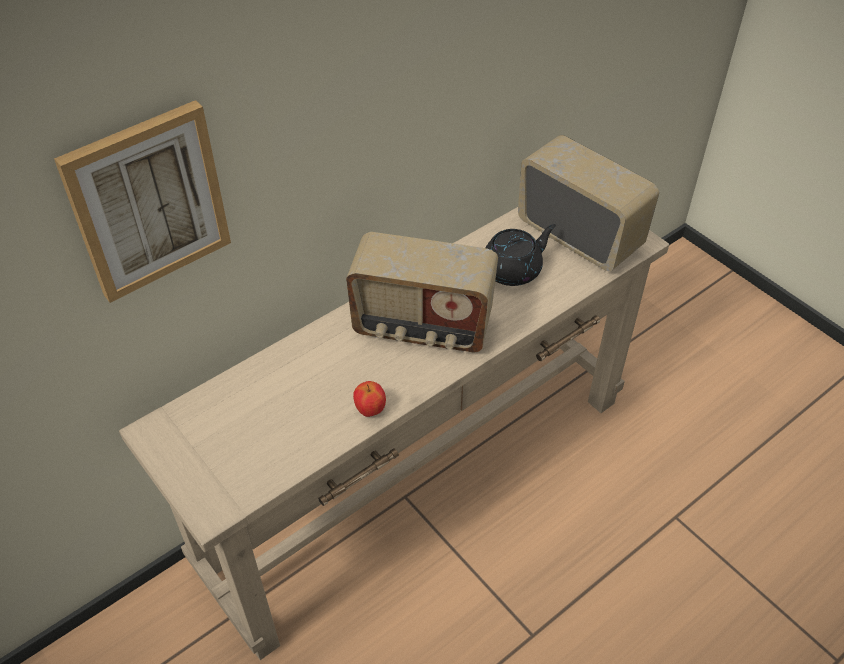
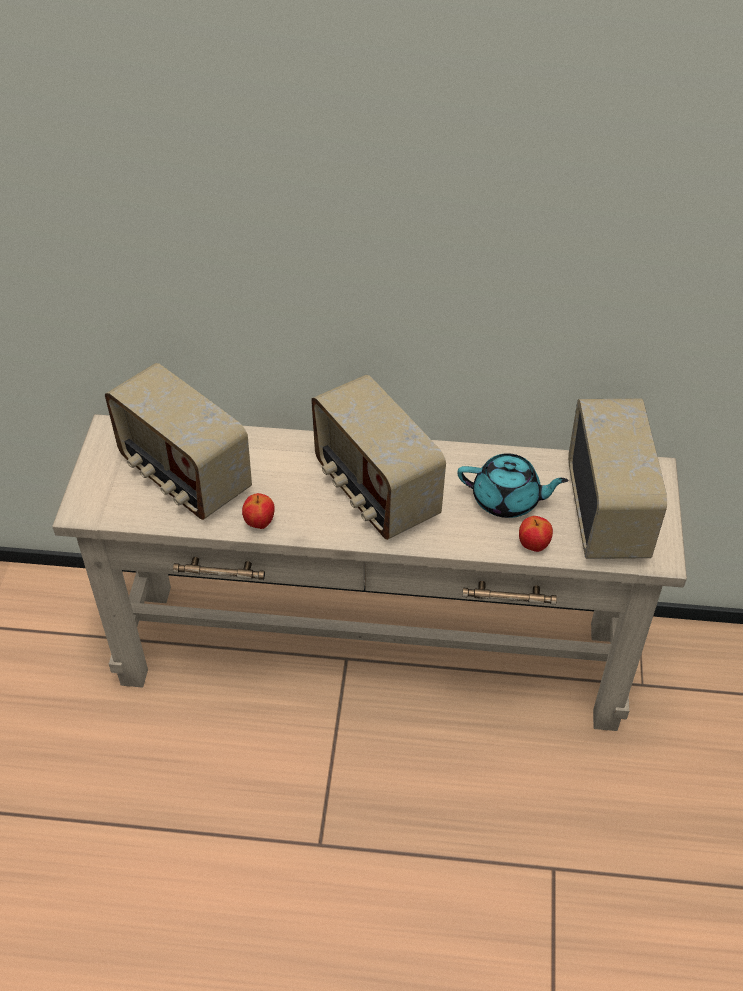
camera: 45 degrees right, 0 degrees up
(148, 201) = (153, 235): picture -> none
(265, 421) = (183, 477): none -> radio
(512, 270) = (507, 500): black teapot -> turquoise teapot
(565, 288) = (533, 545): none -> apple

